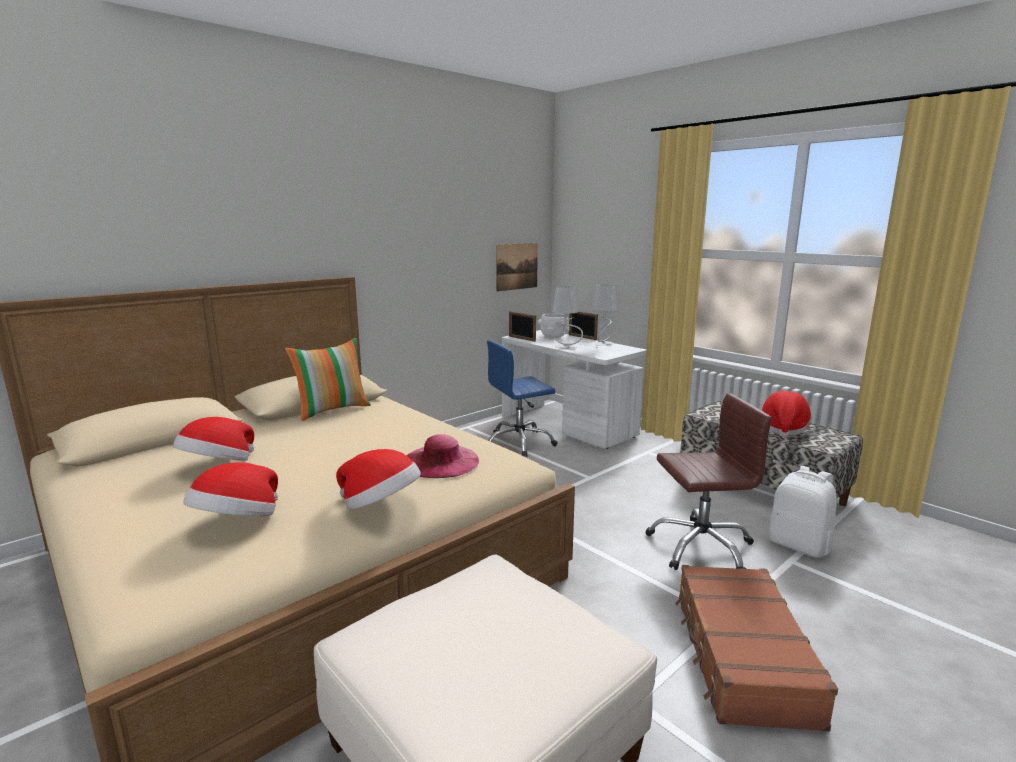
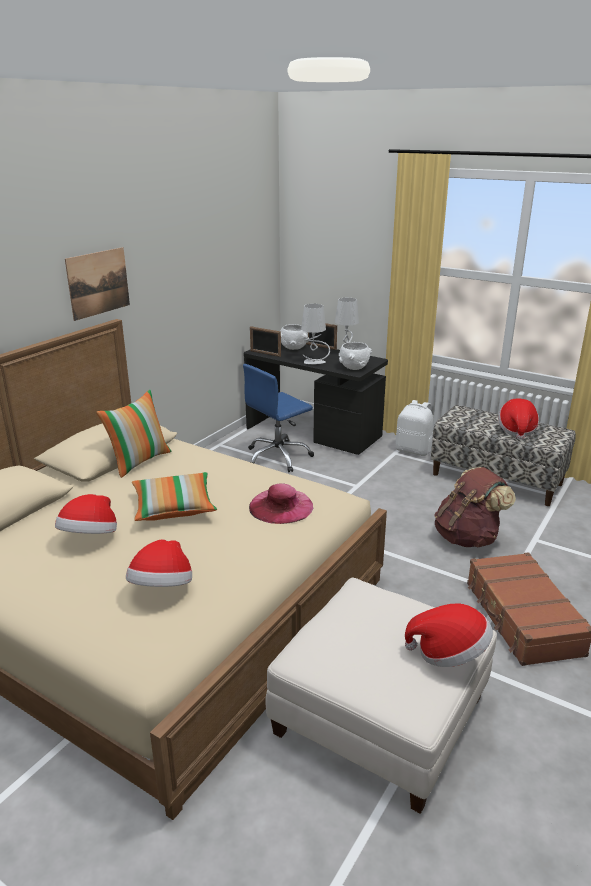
camera: 15 degrees left, 10 degrees up
(327, 450) = (174, 507): none -> pillow
(381, 506) = (264, 555): hat -> hat (449, 653)
(516, 266) = (251, 279): picture -> picture (98, 283)
(568, 426) = (314, 432): white desk -> black desk
(604, 353) = (353, 368): none -> white bowl
(700, 546) = (468, 538): brown office chair -> brown backpack
(799, 545) = (537, 525): white backpack -> white backpack (413, 450)

